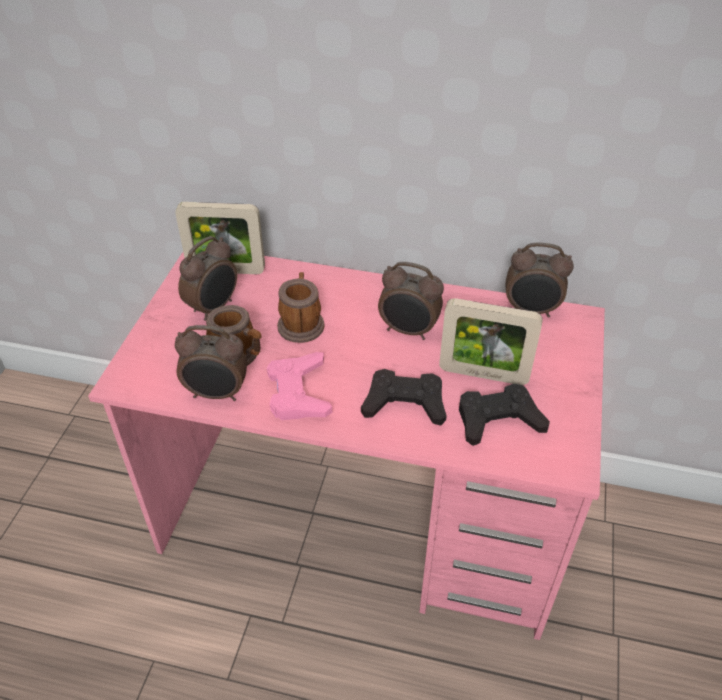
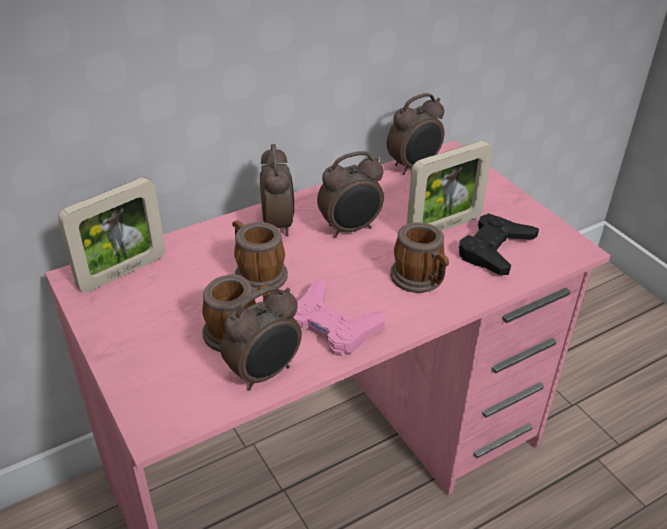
camera: 45 degrees left, 5 degrees down
(214, 308) = (157, 309): alarm clock -> alarm clock (278, 224)
(405, 403) = (420, 279): black game controller -> mug

